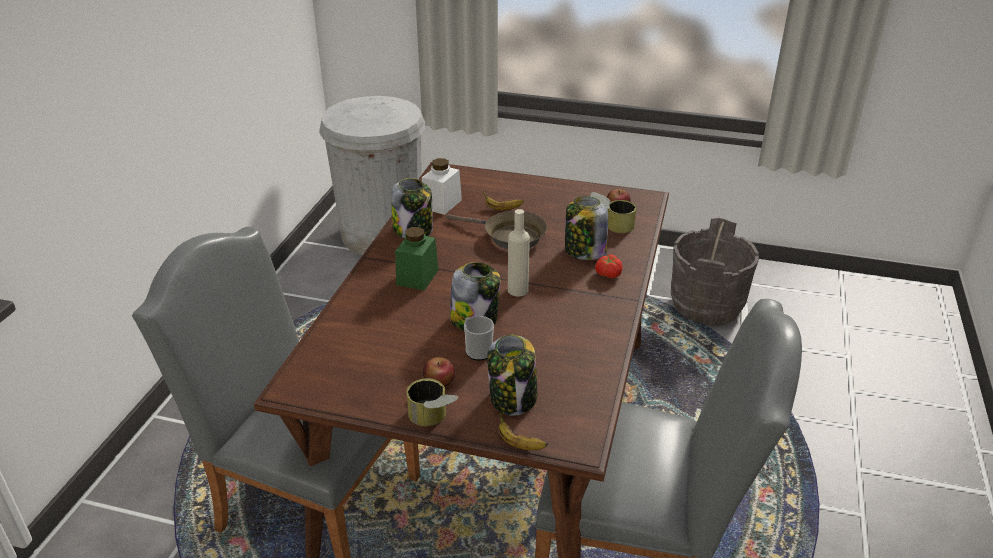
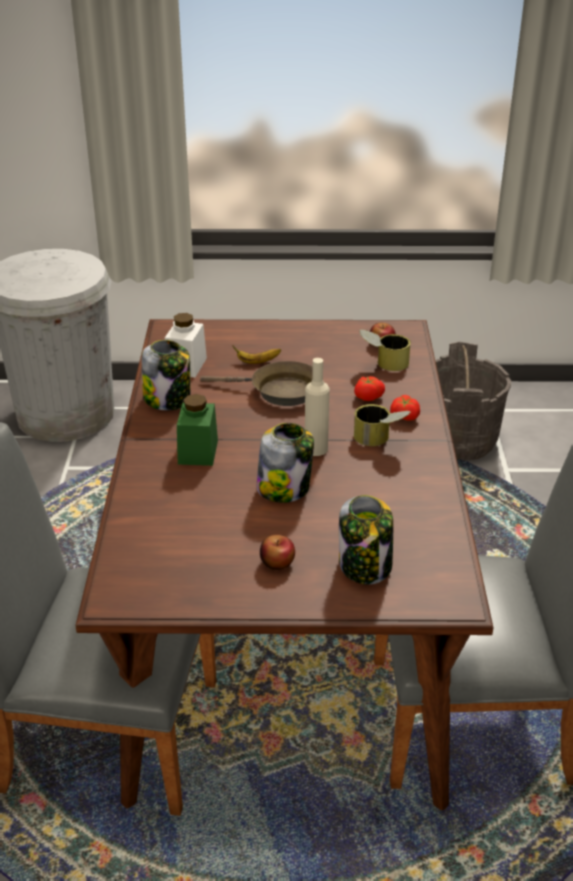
camera: 15 degrees left, 0 degrees up
(433, 420) = (290, 604): can -> can (380, 440)
(477, 350) = (302, 521): mug -> none
(519, 444) = (394, 612): banana -> none
(584, 251) = (368, 396): jar -> tomato

